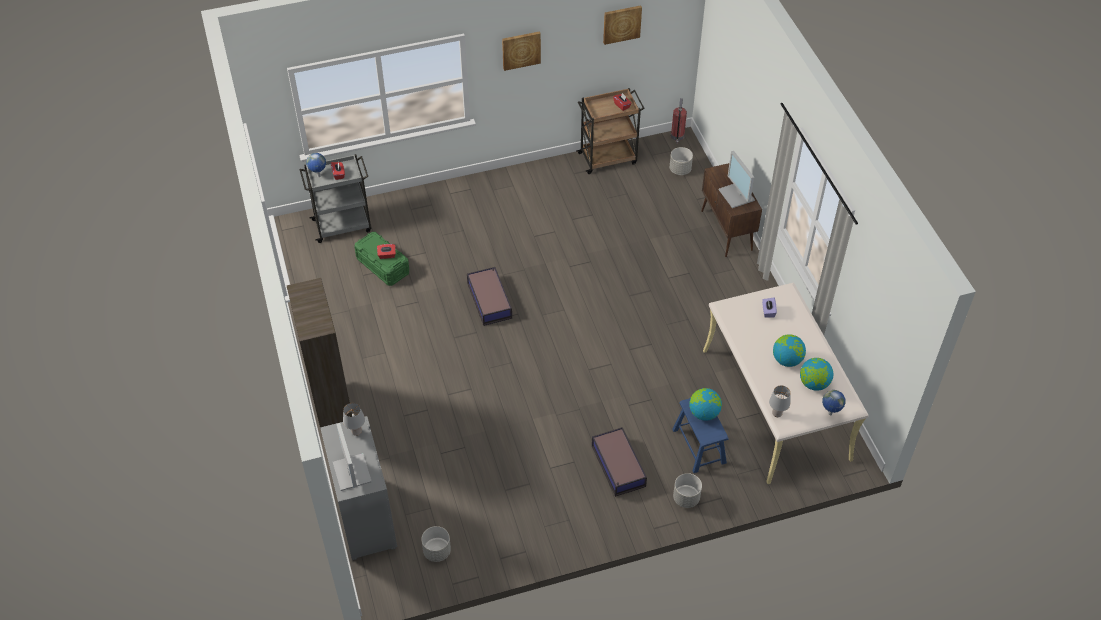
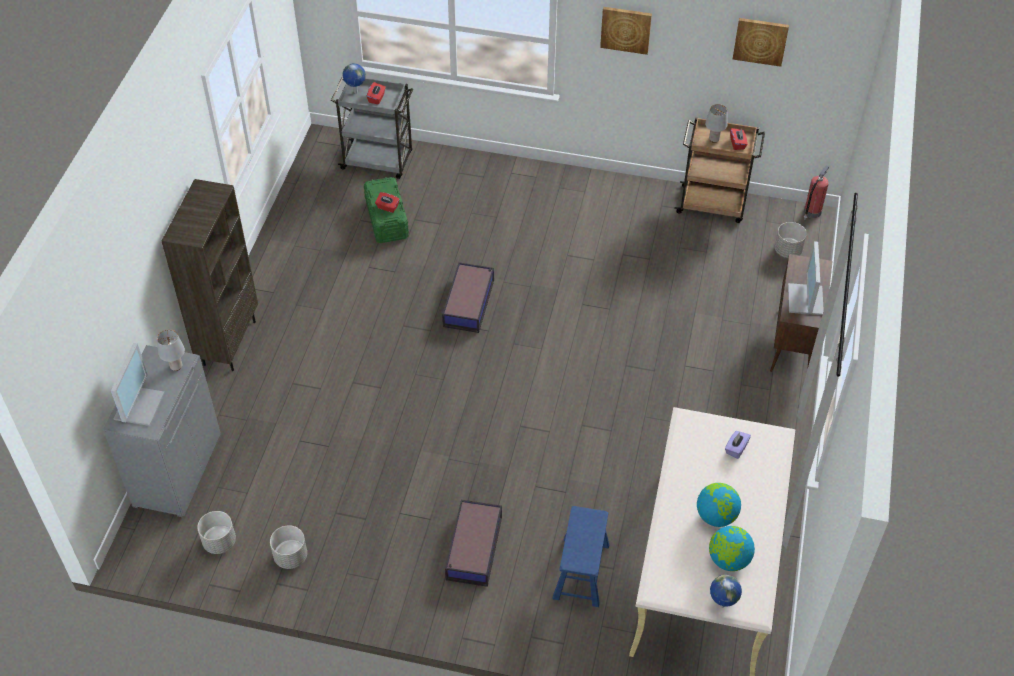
camera: 30 degrees right, 0 degrees up
(686, 498) = (522, 623): grey planter -> grey planter (290, 556)
(704, 413) = (589, 533): globe -> none
(777, 414) = (656, 573): grey table lamp -> grey table lamp (714, 139)

